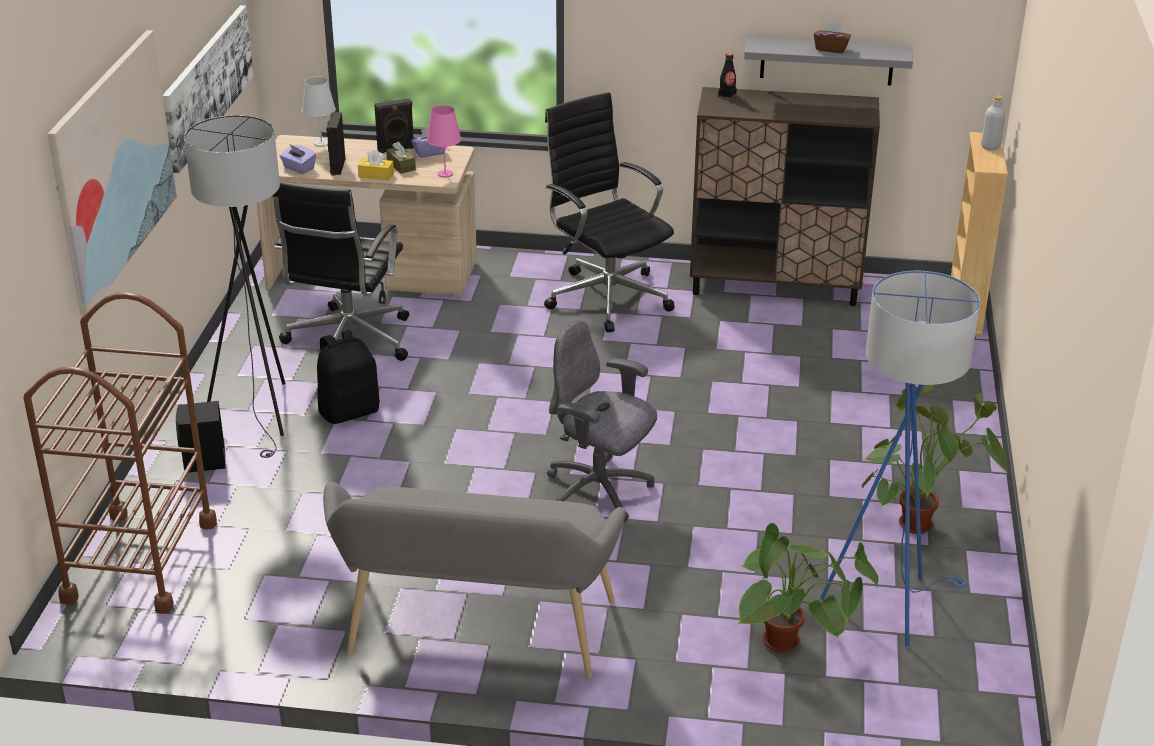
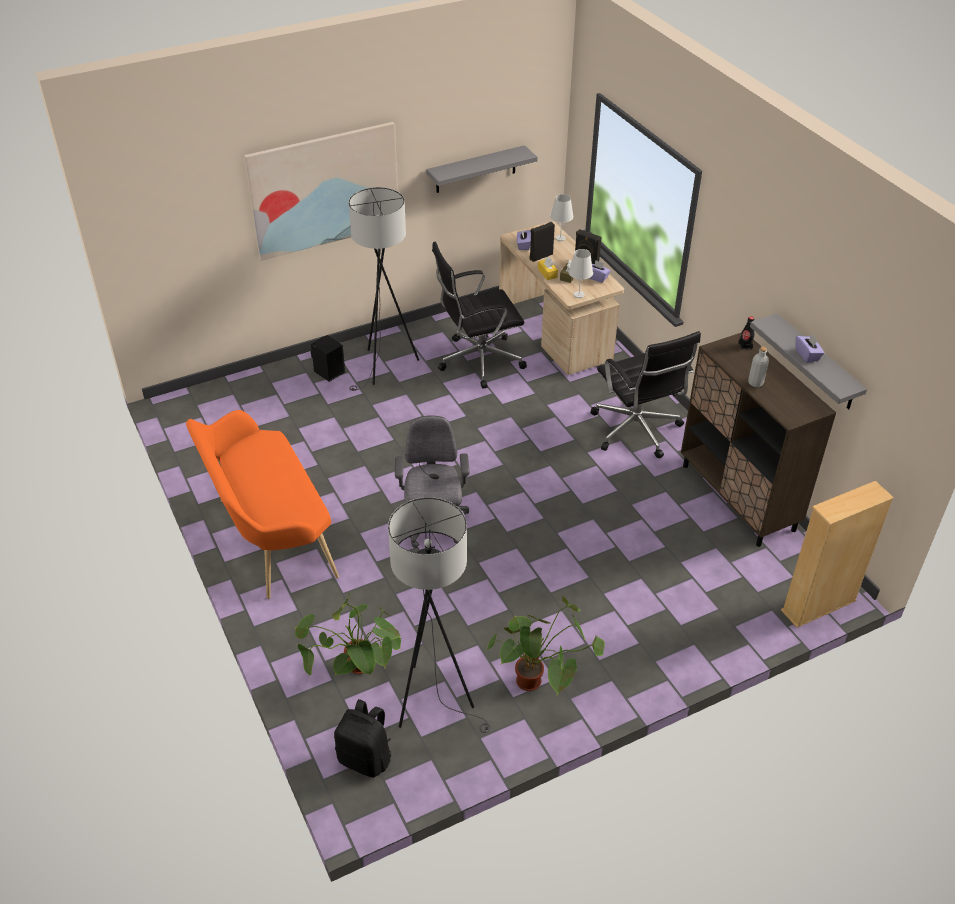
camera: 55 degrees right, 10 degrees up
(140, 560) = (236, 396): brown cart -> none
(207, 85) = (476, 169): picture -> grey shelf
(349, 411) = (417, 395): black backpack -> black backpack (366, 758)
(445, 174) = (579, 295): pink table lamp -> white table lamp
(475, 635) = (269, 538): grey bench -> orange bench
(607, 296) = (636, 431): black office chair -> black office chair turned 135 degrees clockwise
(831, 49) = (807, 355): brown tissue box -> purple tissue box
(887, 603) = (435, 700): blue floor lamp -> grey floor lamp
(990, 146) = (862, 499): grey bottle -> grey bottle (755, 383)

